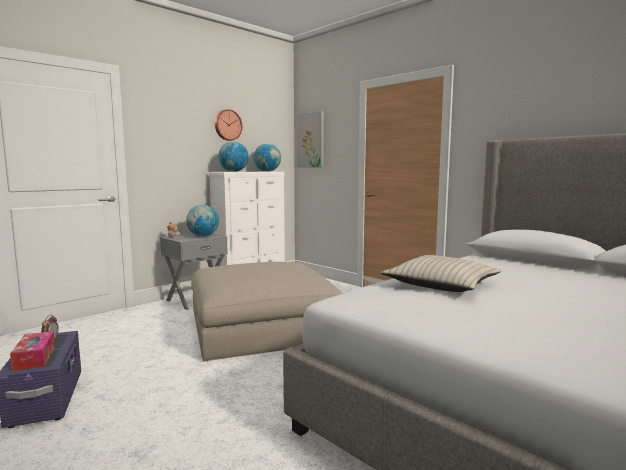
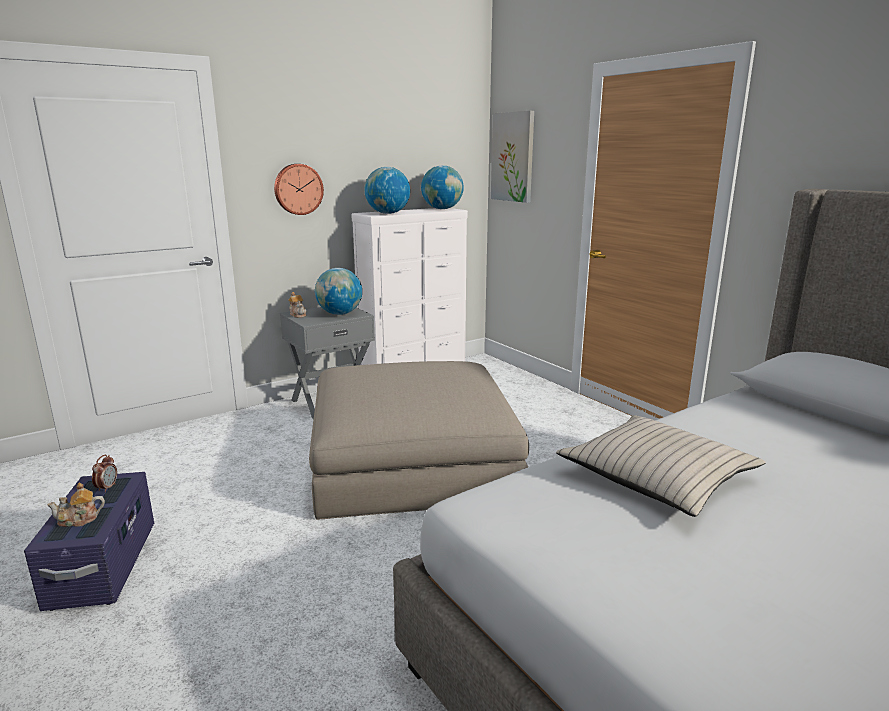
camera: 10 degrees right, 10 degrees up
(35, 357) = (79, 520): tissue box -> teapot
(227, 125) = (381, 138): wall clock -> wall clock (298, 189)

